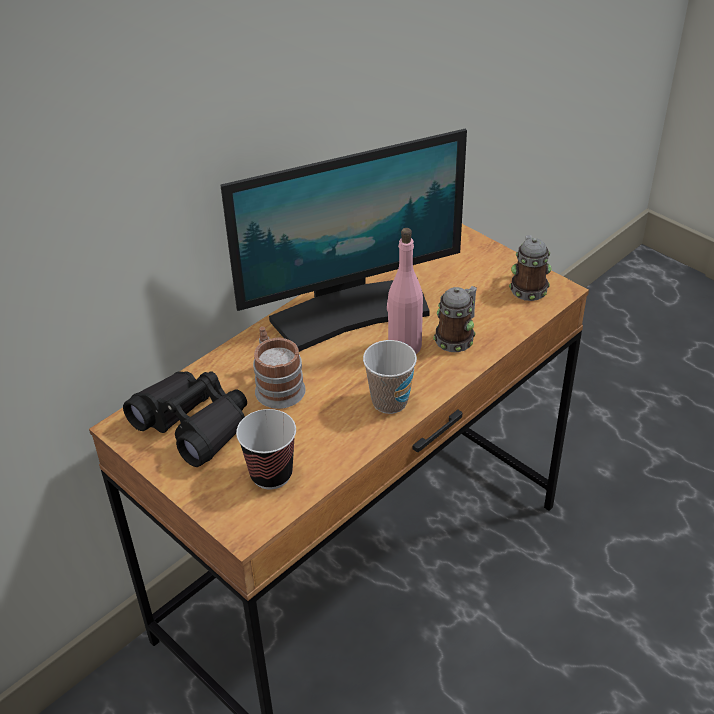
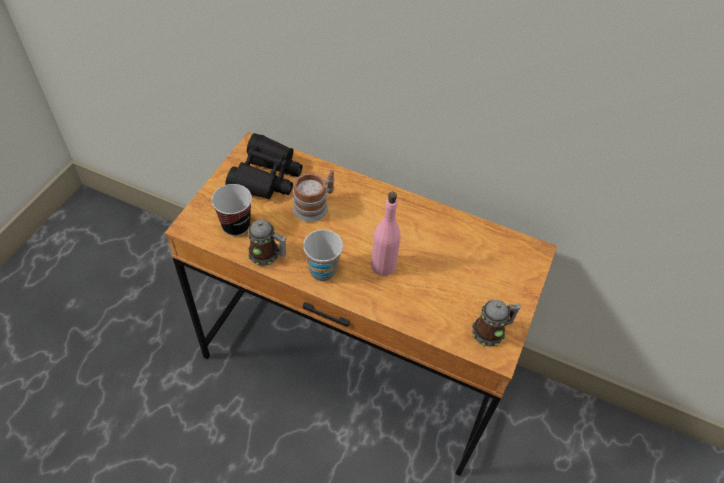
camera: 65 degrees right, 10 degrees up
(351, 312) = (405, 225): monitor -> none
(457, 337) = (407, 296): mug -> mug (268, 255)

